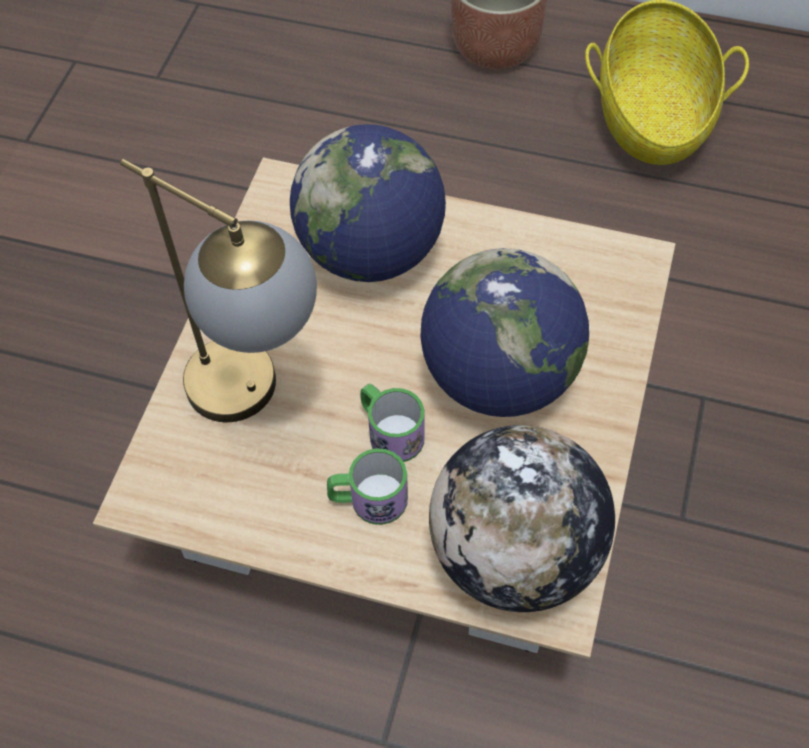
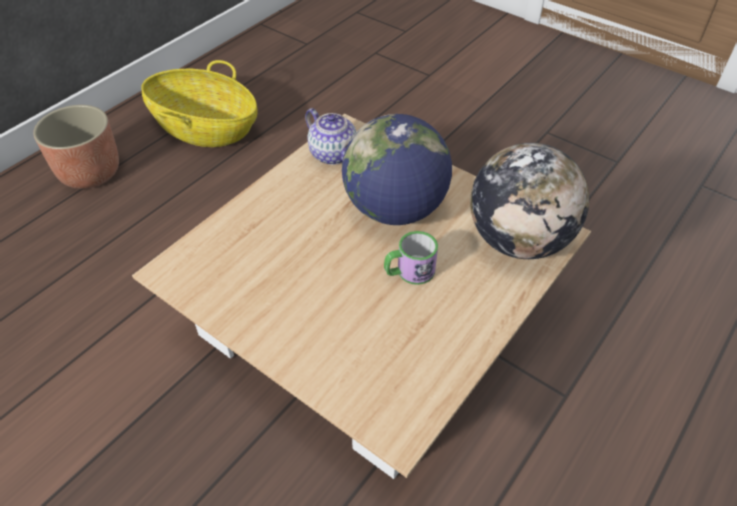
camera: 70 degrees left, 10 degrees down
(259, 399) = (348, 335): table lamp -> none
(368, 499) = (455, 297): mug -> none
(371, 252) = (262, 240): globe -> none
(575, 263) = (333, 153): none -> teapot

